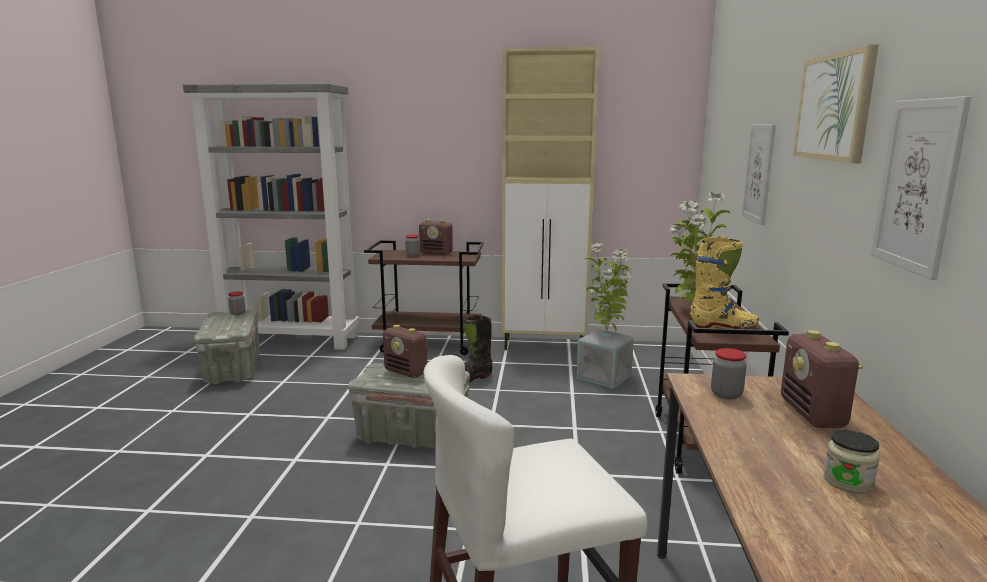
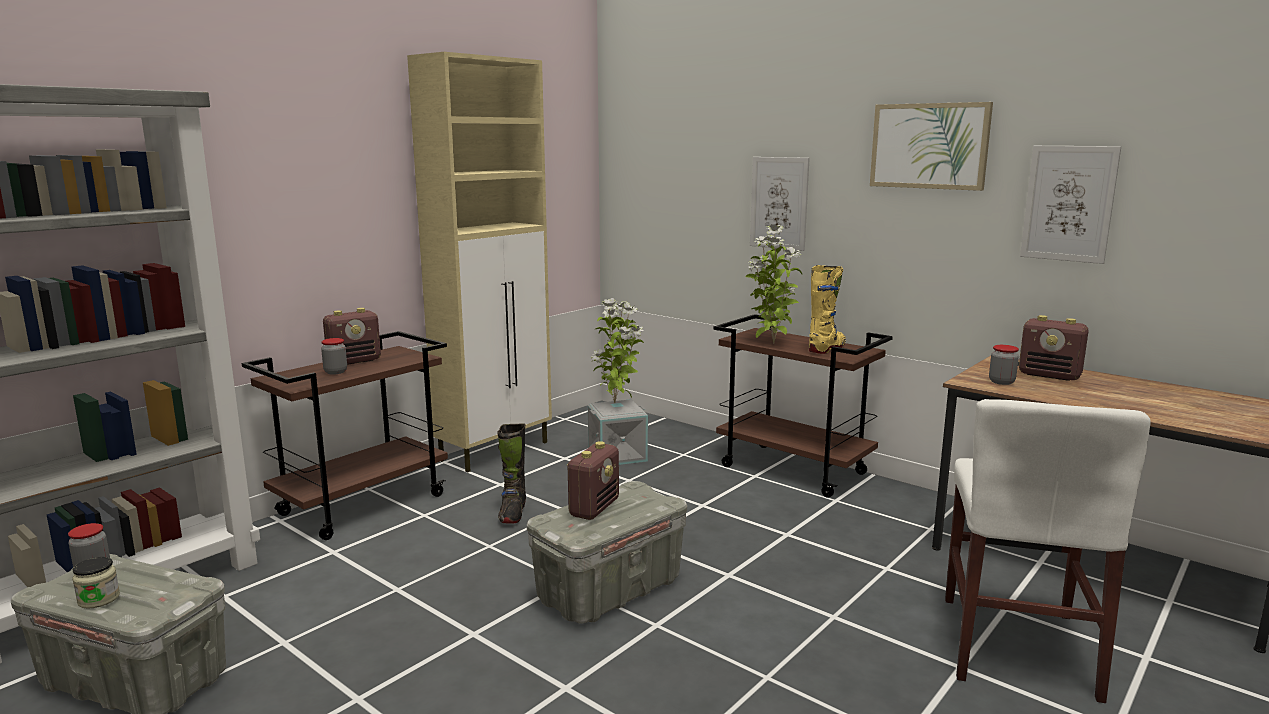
camera: 55 degrees left, 0 degrees up
(406, 372) = (594, 508): radio -> radio turned 45 degrees counterclockwise
(848, 481) = (1151, 397): jar -> jar (99, 599)

